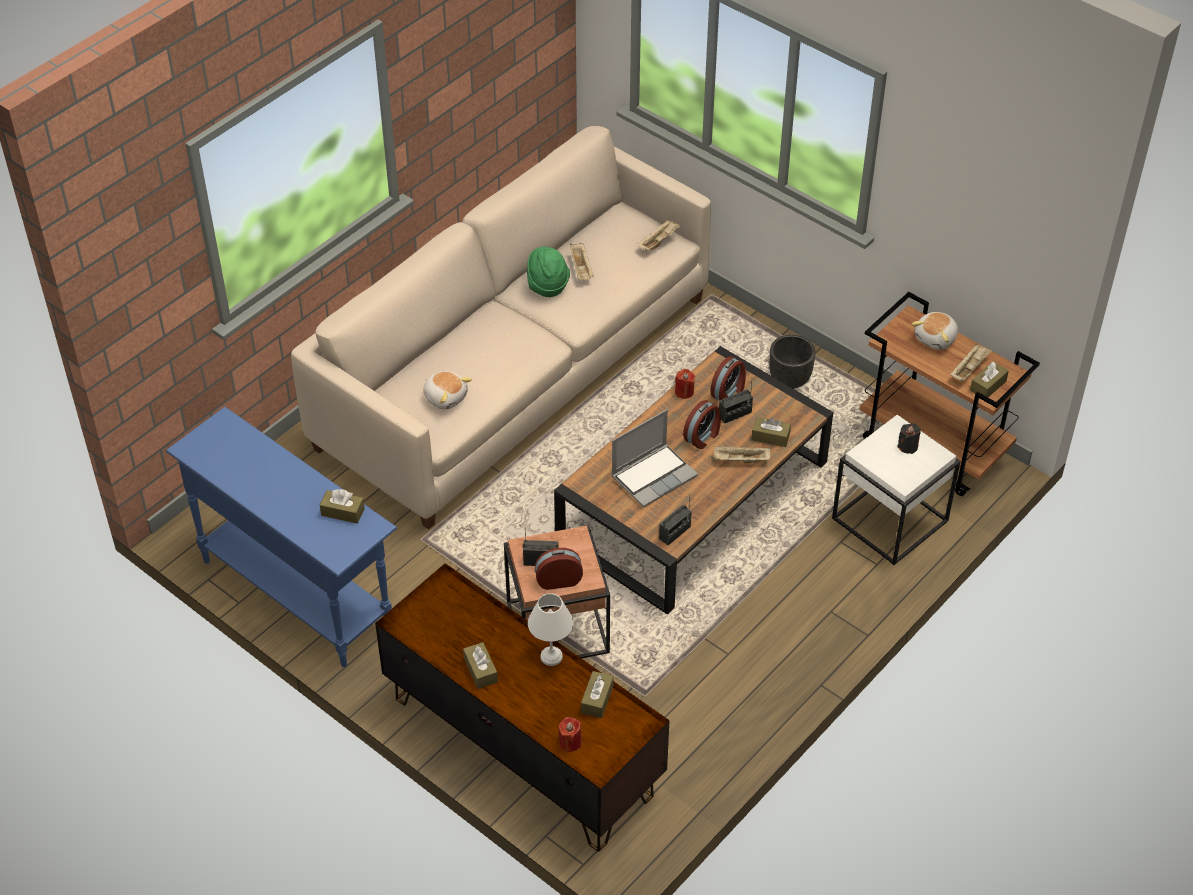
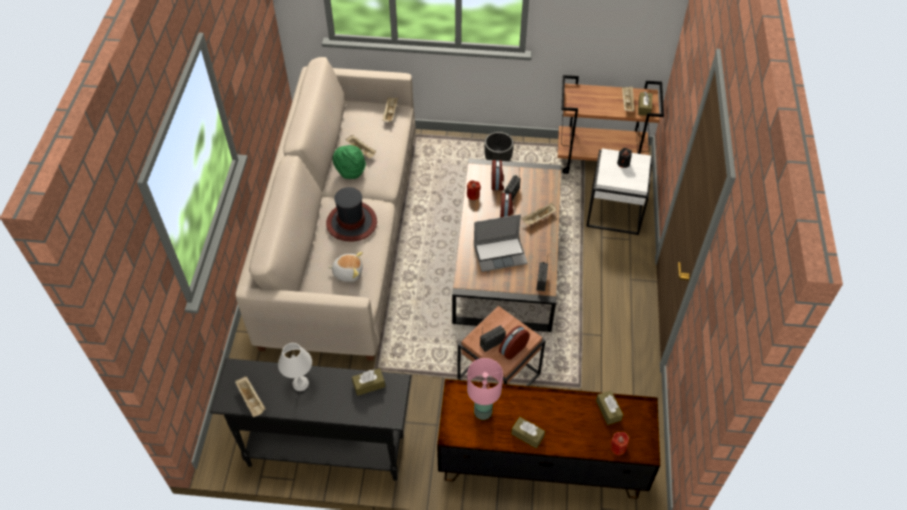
camera: 35 degrees left, 5 degrees up
(214, 461) = (252, 400): none -> beige tray
(296, 592) = (325, 450): blue console table -> black console table
(453, 619) = (482, 412): none -> pink table lamp
(497, 344) = (352, 222): none -> hat
(551, 657) = (560, 400): white table lamp -> white table lamp (301, 384)
(654, 475) = (500, 254): laptop -> laptop turned 60 degrees clockwise
(770, 437) = (542, 196): brown tissue box -> none
(936, 338) = (595, 94): plush toy -> none

